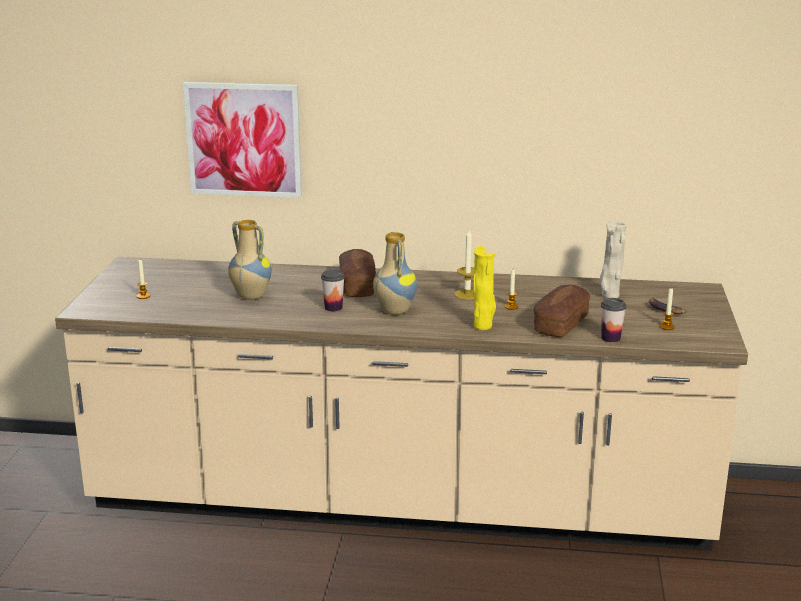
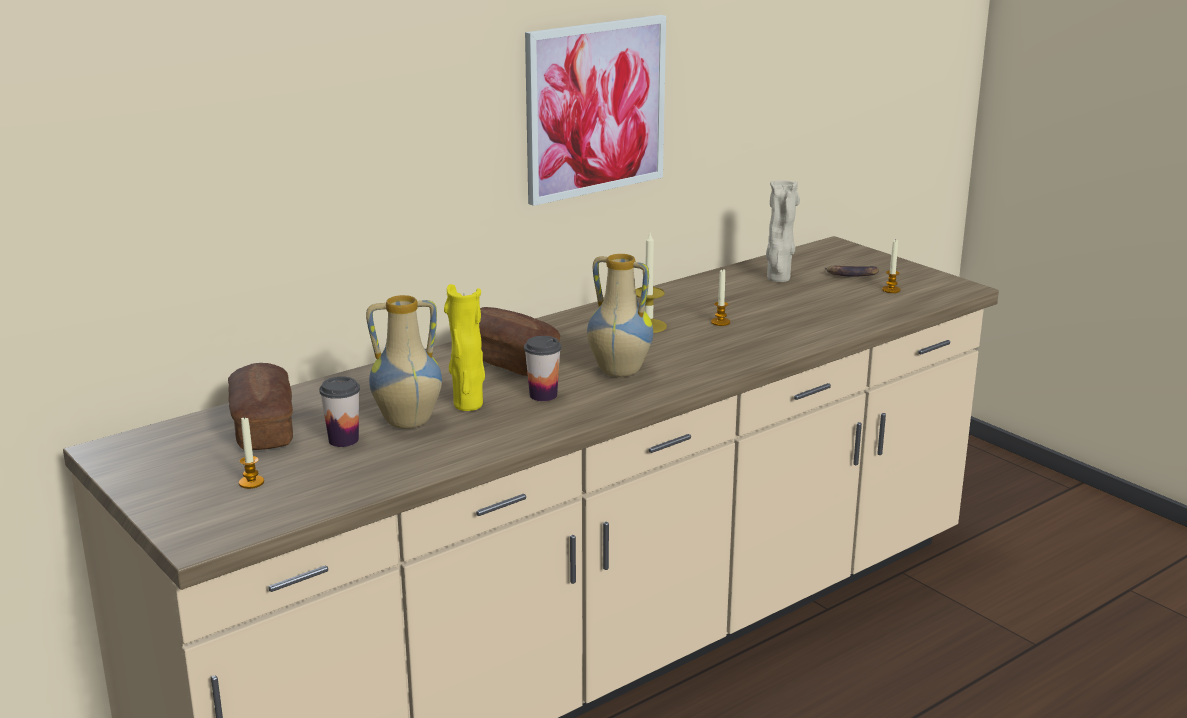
camera: 45 degrees left, 0 degrees up
(244, 139) = (270, 178): picture -> picture (595, 108)
(483, 326) = (744, 352): yellow vase -> yellow vase (468, 405)
(561, 324) = (804, 321): bread -> bread (263, 427)
(610, 338) = (875, 318): cup -> cup (343, 440)

